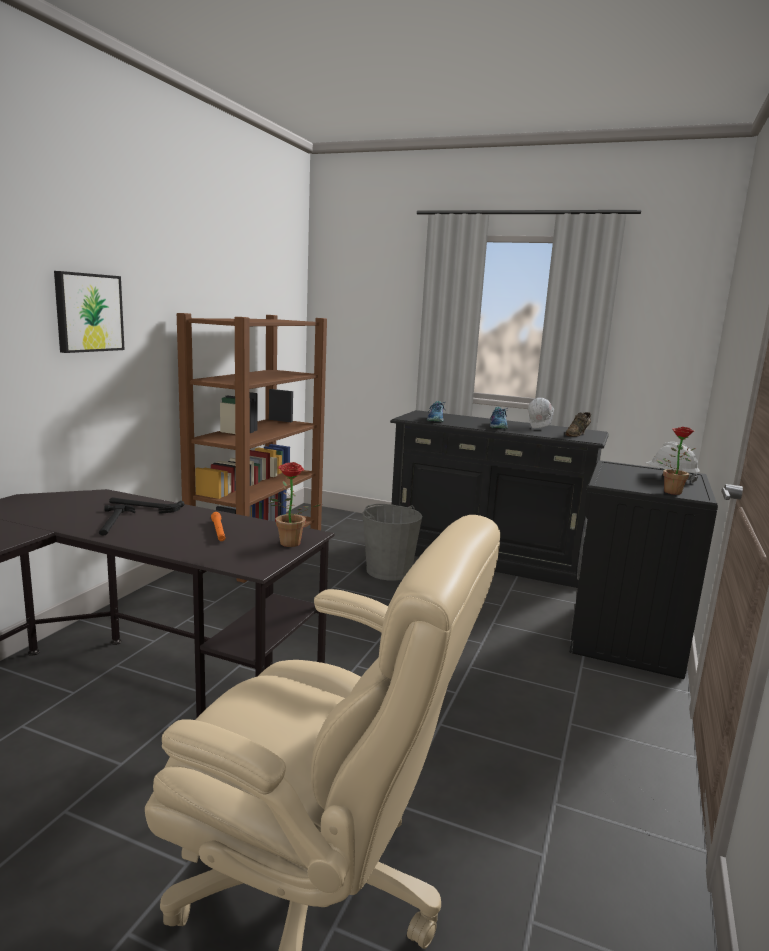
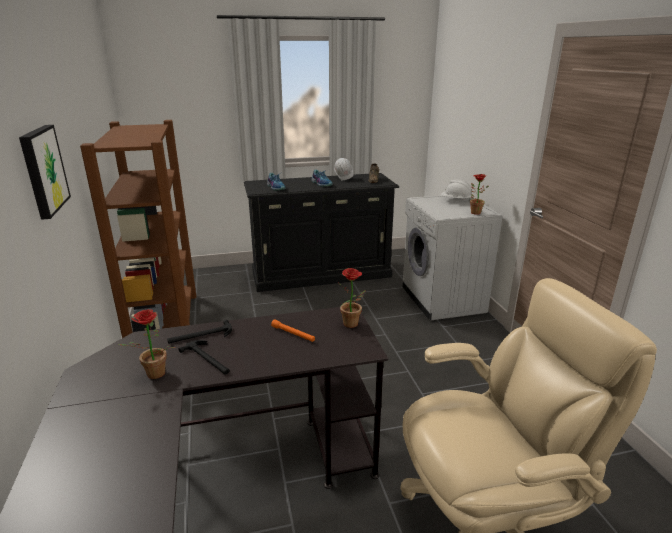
camera: 35 degrees left, 10 degrees up
(55, 517) = (153, 376): none -> potted plant
(388, 570) = (277, 307): grey bucket -> none
(623, 637) = (441, 300): black washing machine -> white washing machine

